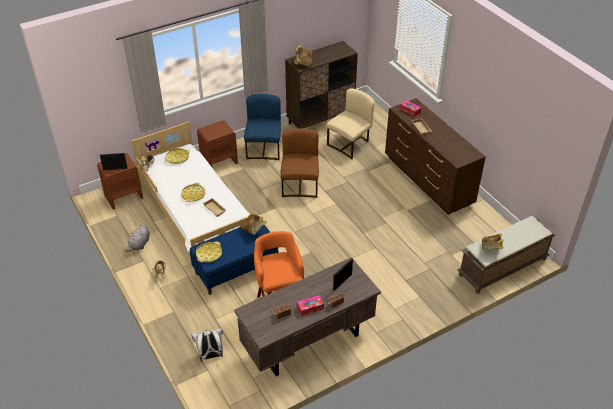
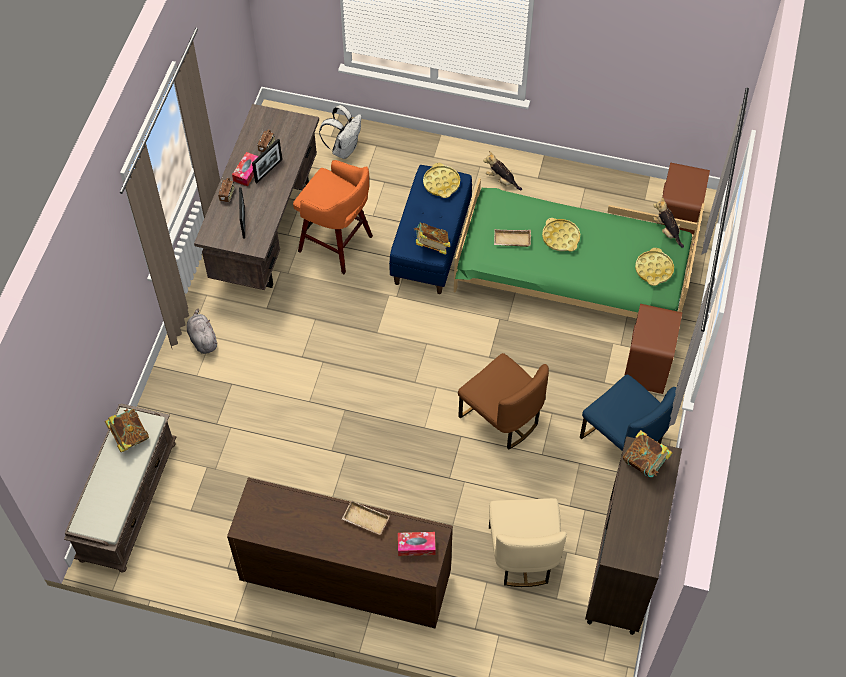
camera: 135 degrees right, 15 degrees up
(115, 169) = (678, 178): picture frame -> picture frame (268, 170)
(139, 244) = (568, 190): grey plush toy -> grey plush toy (202, 339)
(195, 211) = (571, 275): white bed -> green bed

